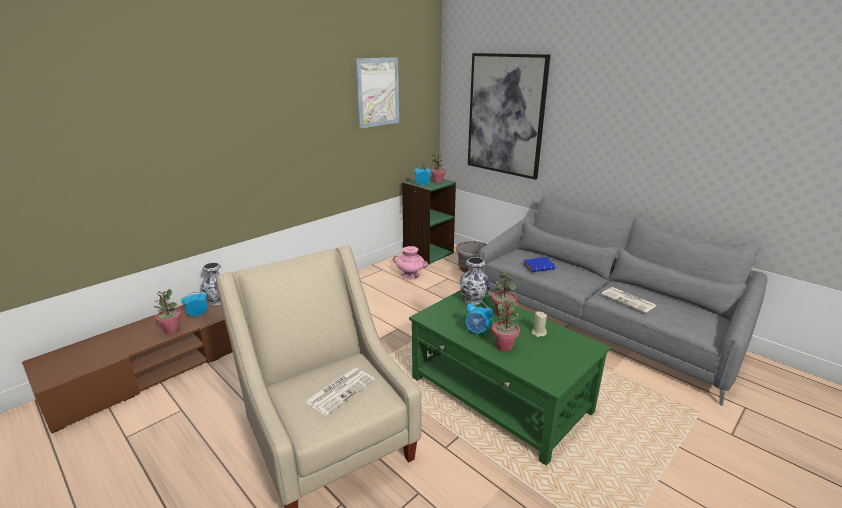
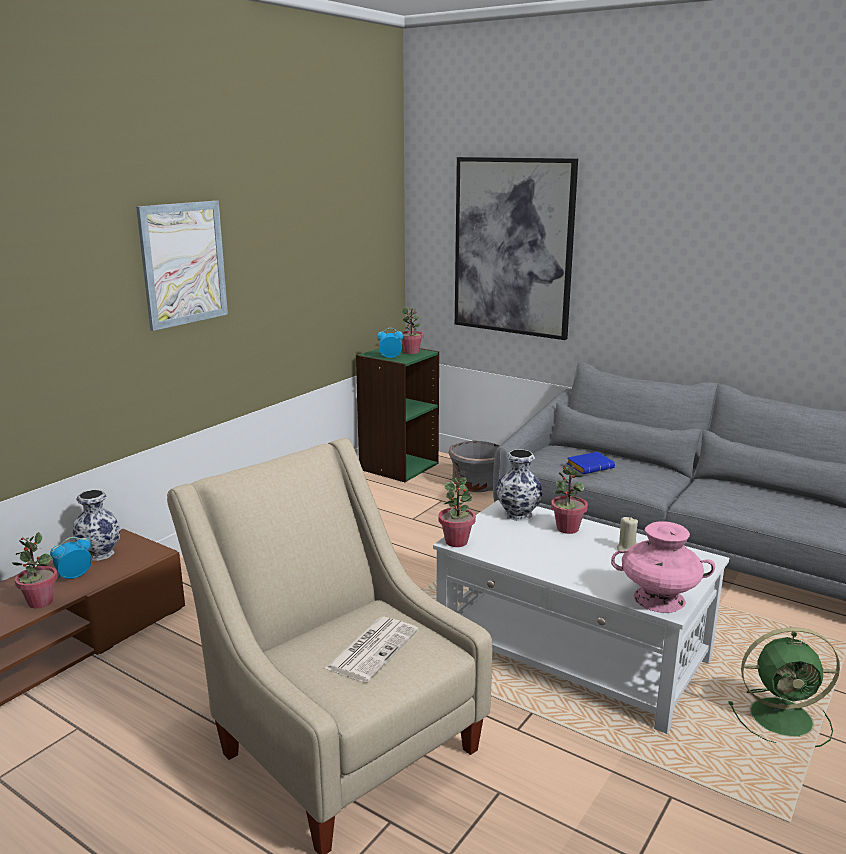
camera: 10 degrees left, 5 degrees down
(377, 92) = (320, 216): picture -> picture (183, 264)
(410, 275) = (381, 500): pink vase -> pink vase (658, 599)
(477, 331) = (541, 555): alarm clock -> none
(499, 395) = (572, 652): green coffee table -> white coffee table
(504, 346) = (586, 569): potted plant -> potted plant (456, 542)
(629, 300) = (730, 500): newspaper -> none
(635, 464) = (784, 718): none -> green fan

